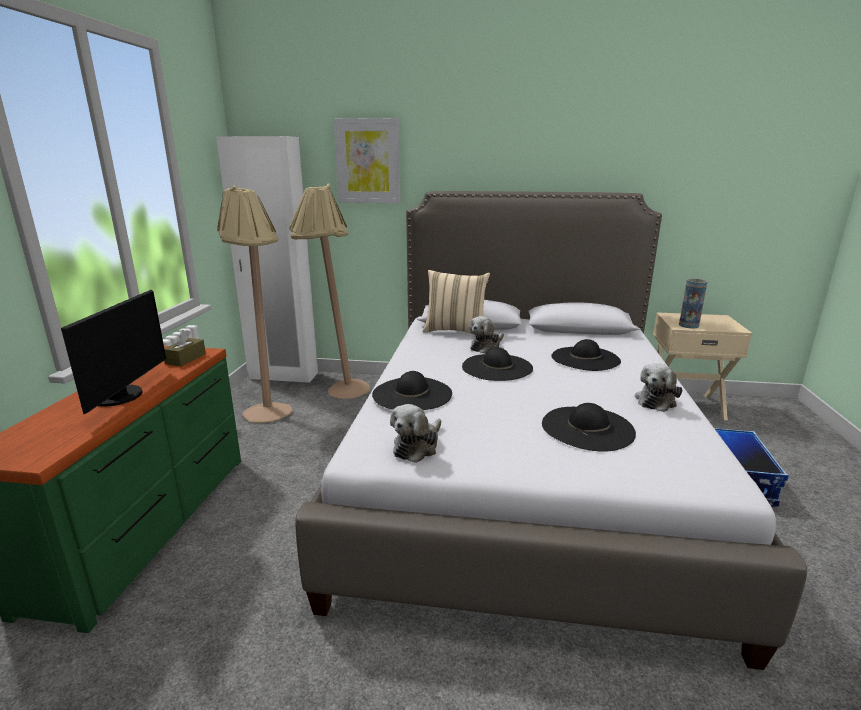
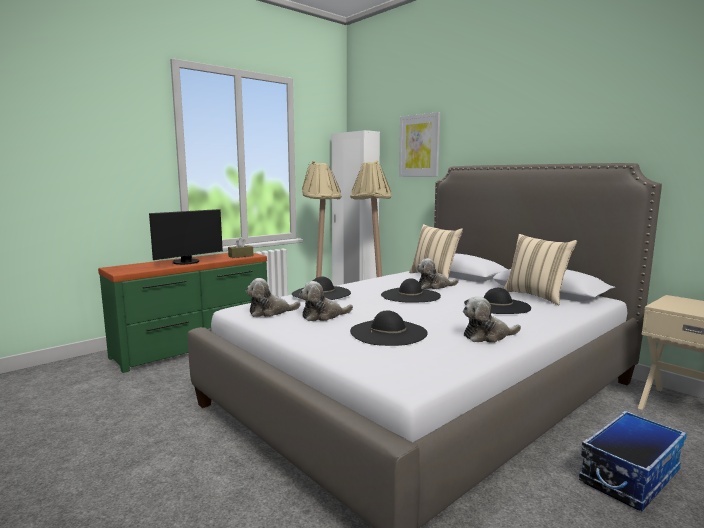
camera: 40 degrees right, 10 degrees down
(485, 429) = (323, 316): none -> plush toy
(585, 337) = (536, 296): none -> beige pillow
(688, 325) = (675, 307): vase -> none

